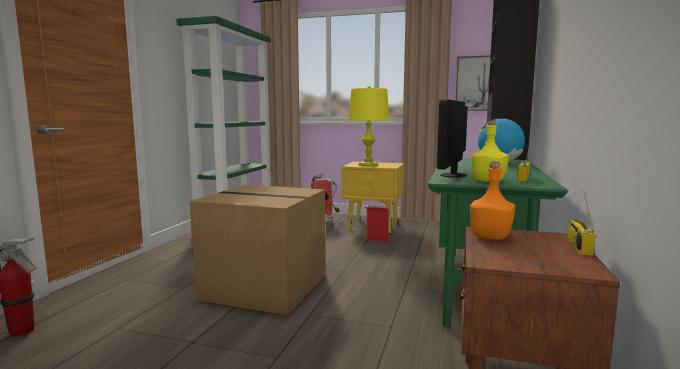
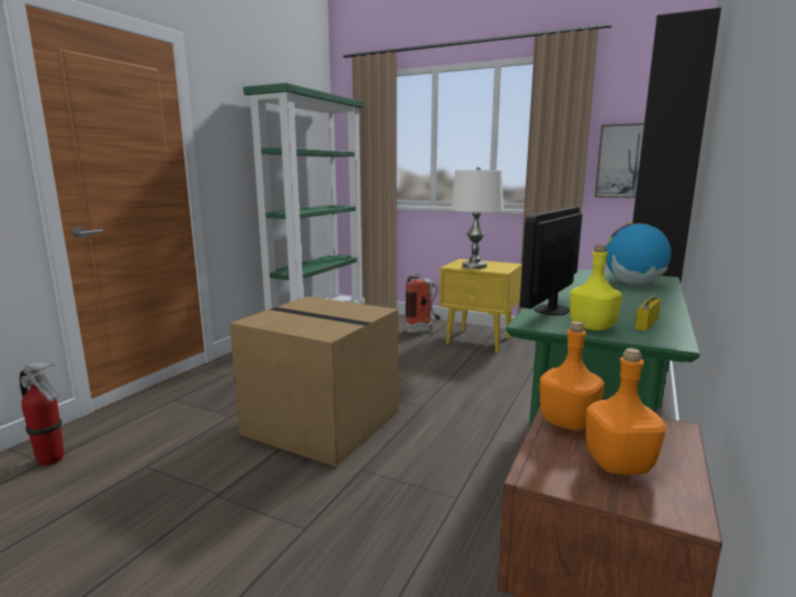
camera: 10 degrees right, 5 degrees up
(368, 165) = (474, 266): yellow table lamp -> white table lamp
(376, 240) = (477, 362): cardboard box -> none
(535, 253) = (617, 463): none -> orange bottle
(578, 246) = (690, 454): radio -> none

